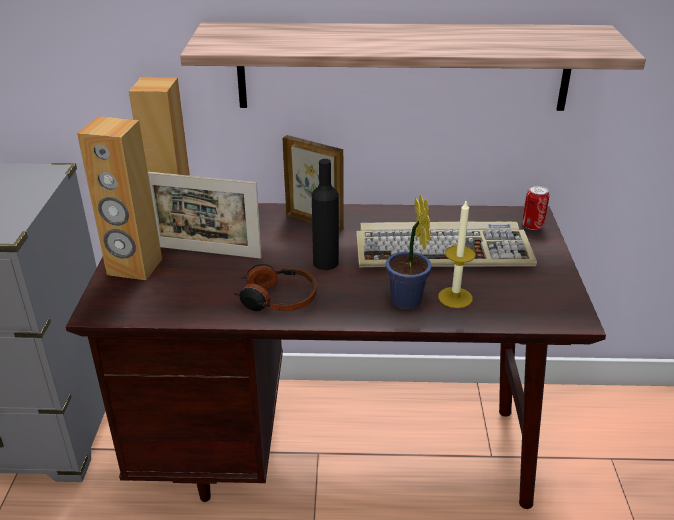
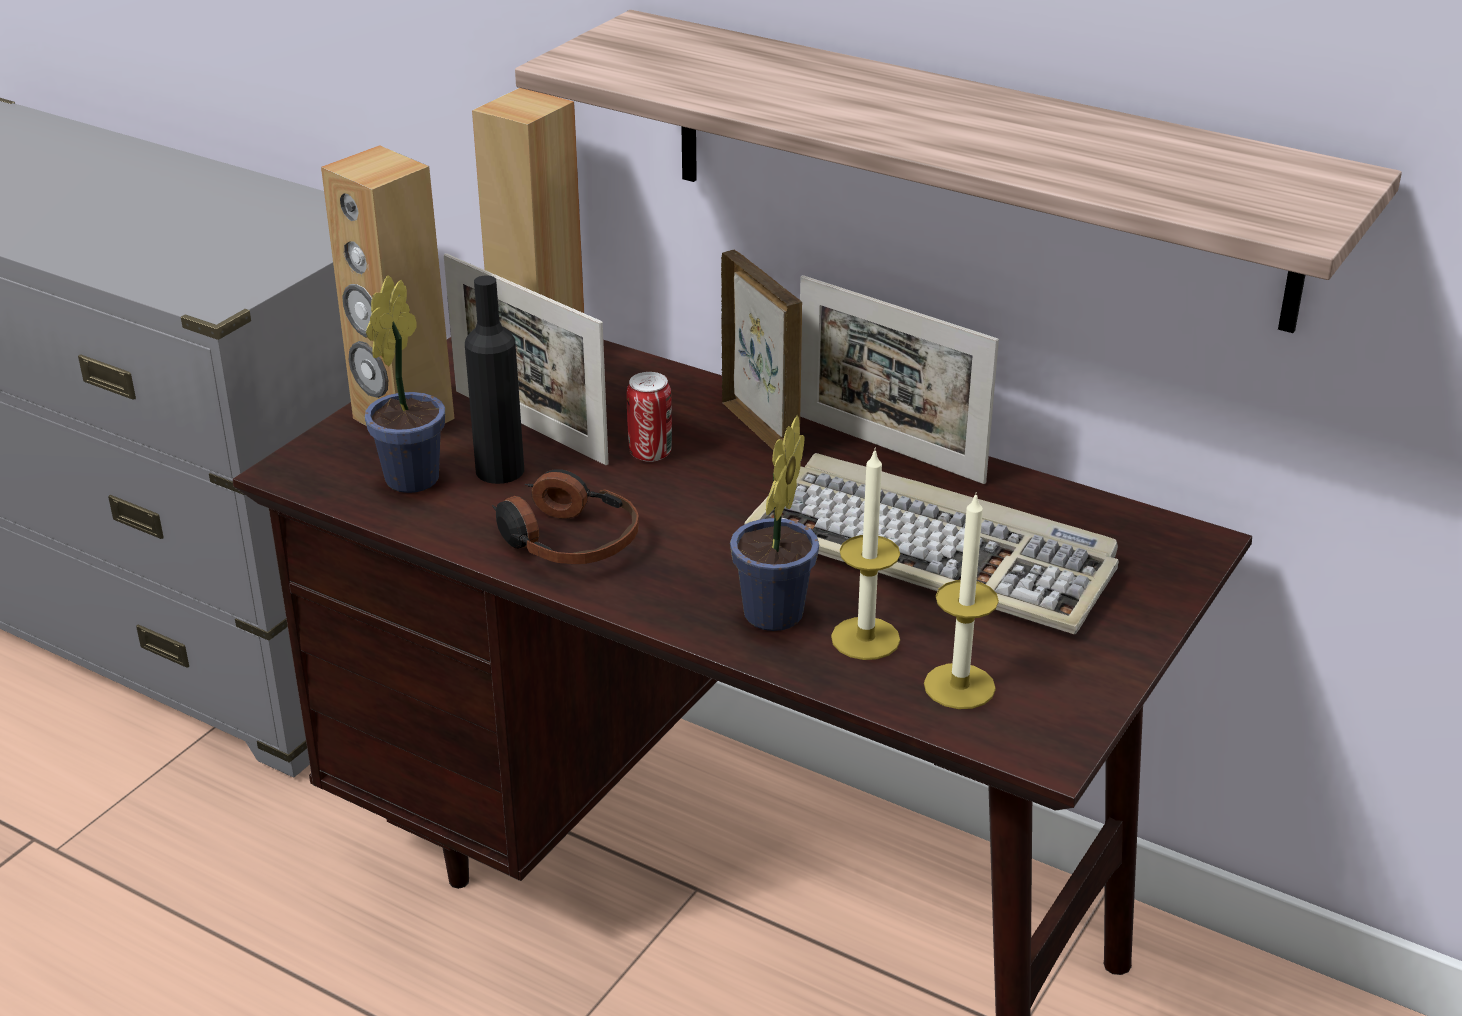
camera: 30 degrees right, 0 degrees up
(169, 292) = (416, 475): none -> potted plant
(325, 262) = (704, 506): black bottle -> black bottle (500, 470)
(378, 213) = (889, 448): none -> picture frame
(513, 304) = (959, 686): none -> candle
(532, 226) = (1167, 561): can -> can (650, 453)

